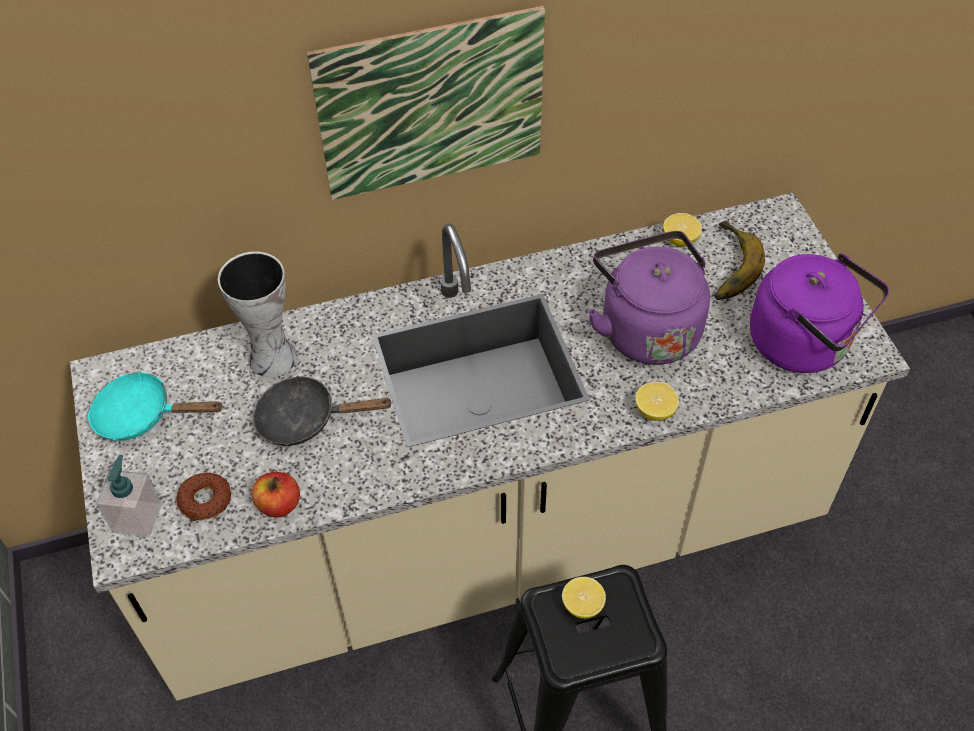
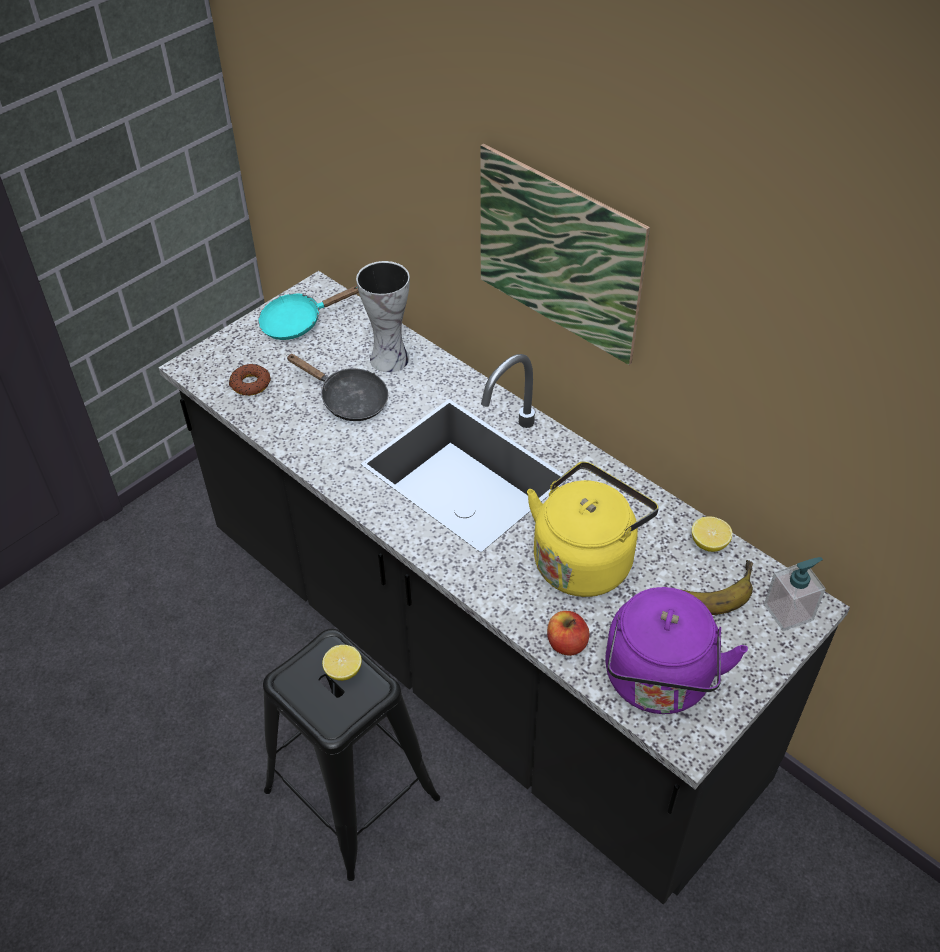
camera: 60 degrees right, 5 degrees down
(137, 518) = (218, 360): soap dispenser -> soap dispenser (788, 612)
(142, 415) = (298, 322): turquoise frying pan -> turquoise frying pan turned 90 degrees counterclockwise
(279, 504) = (269, 421): apple -> apple (566, 644)
(305, 419) = (348, 400): black frying pan -> black frying pan turned 150 degrees clockwise
(490, 539) = (472, 655): beige counter -> black counter
(646, 328) = (585, 559): purple kettle -> yellow kettle
(655, 411) = (500, 600): lemon -> none

